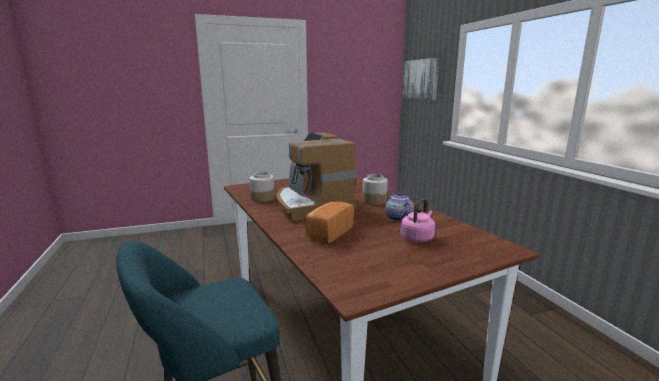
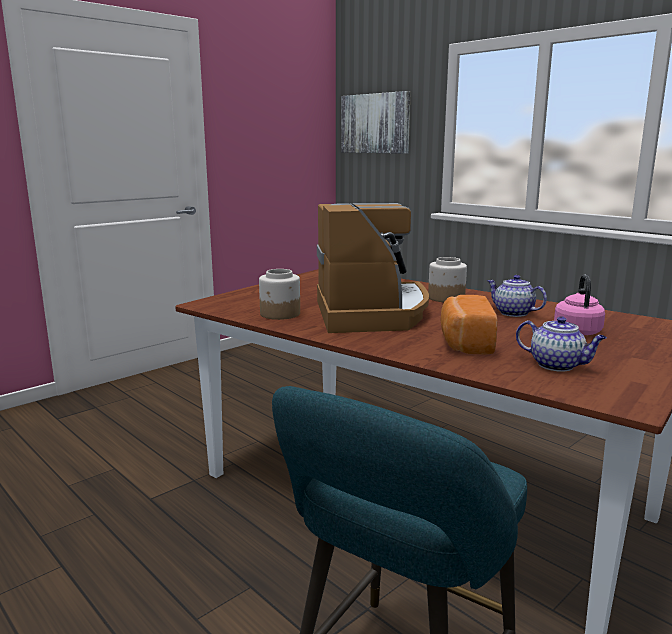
camera: 25 degrees left, 0 degrees up
(311, 205) = (372, 313): coffee machine -> coffee machine turned 135 degrees counterclockwise
(357, 259) = (557, 365): none -> teapot

